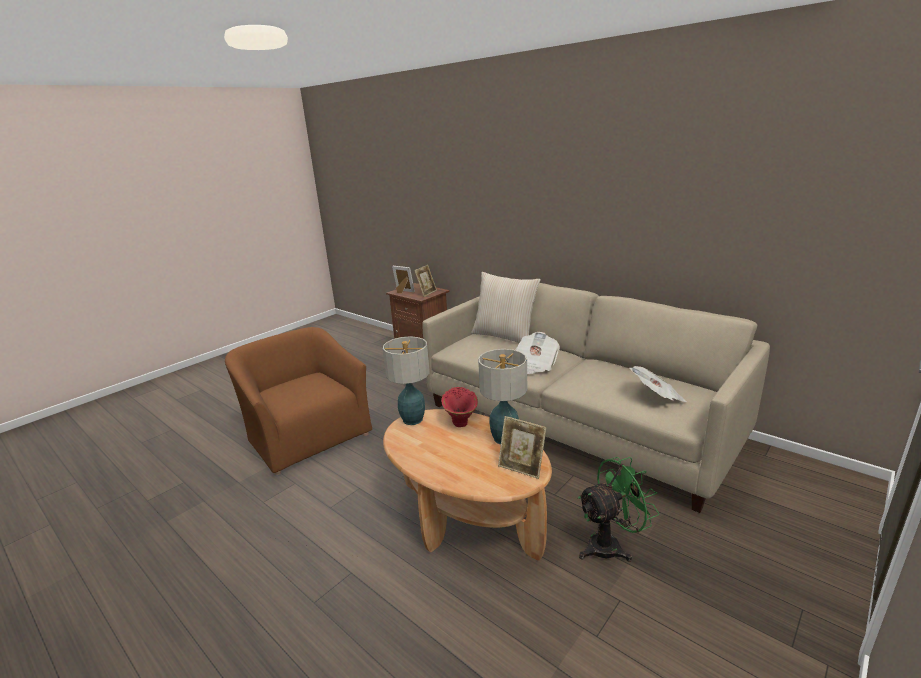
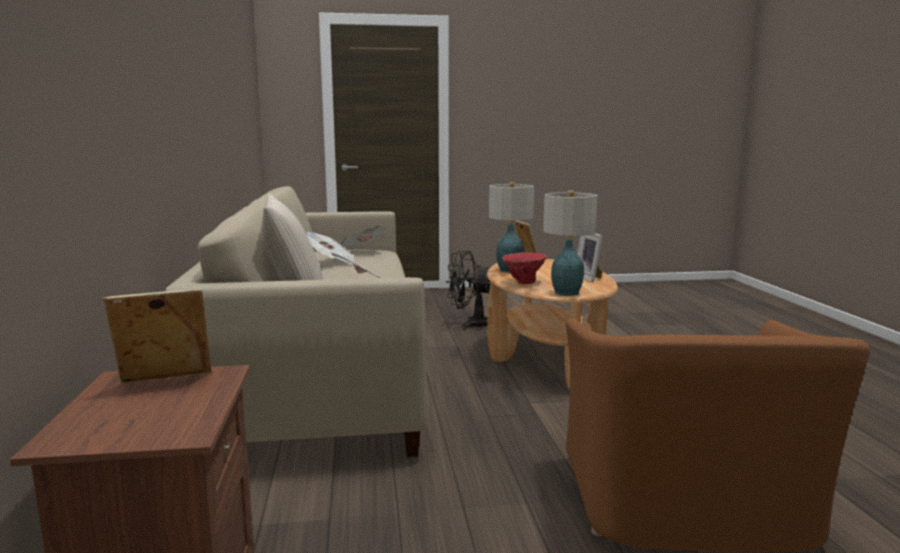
camera: 140 degrees left, 10 degrees down
(403, 292) = (178, 419): picture frame -> picture frame (589, 277)
(611, 545) = (471, 324): green fan -> black fan
(619, 372) = (330, 262): none -> newspaper

